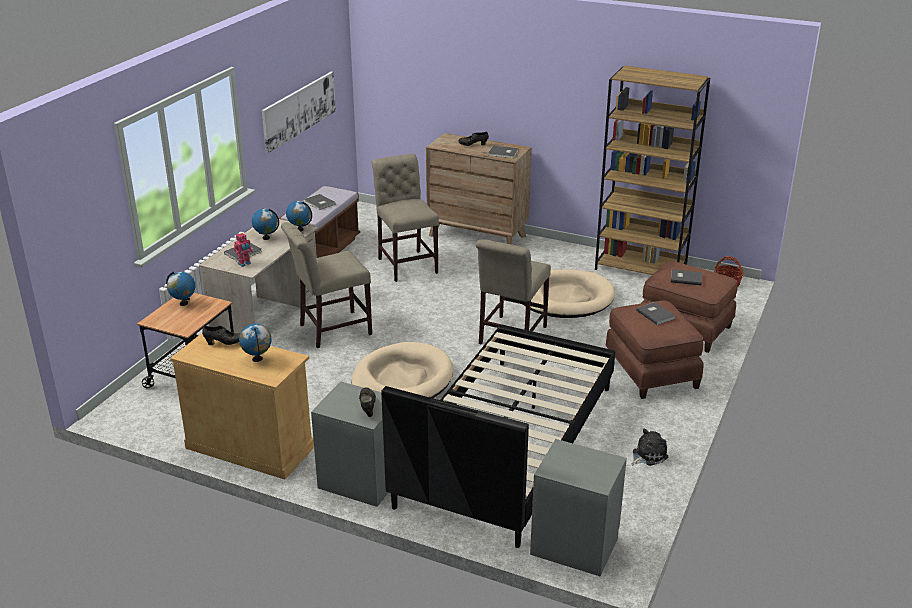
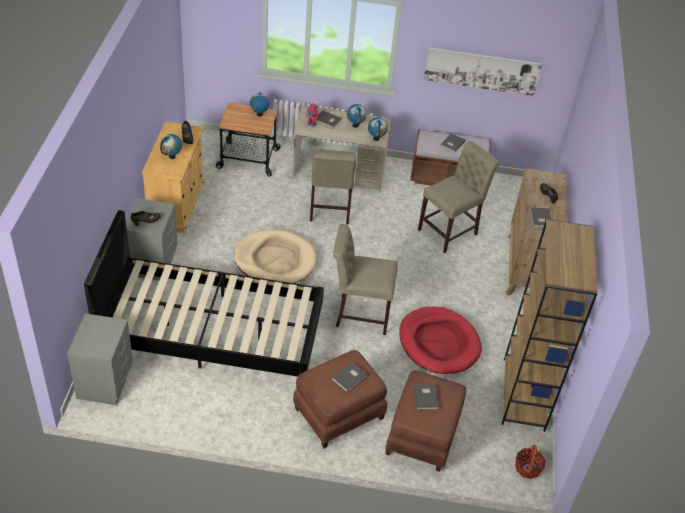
camera: 70 degrees right, 15 degrees up
(331, 330) = (329, 209): beige chair -> beige chair turned 135 degrees counterclockwise
(566, 298) = (439, 343): beige dog bed -> red dog bed
(648, 455) = (218, 417): plush toy -> none

